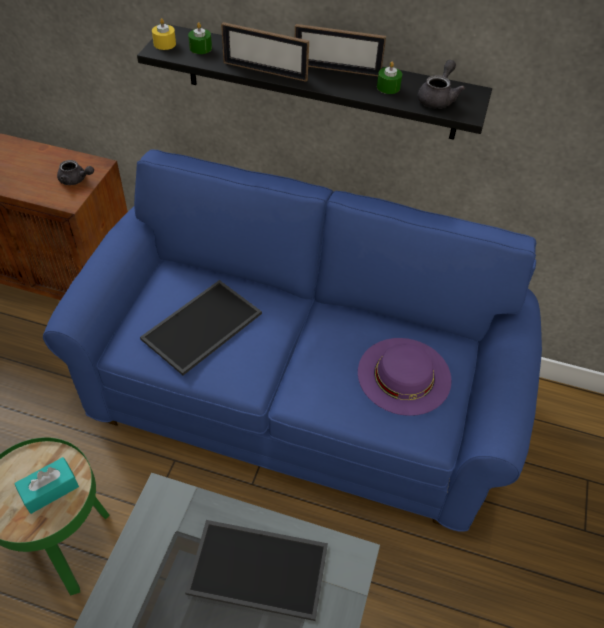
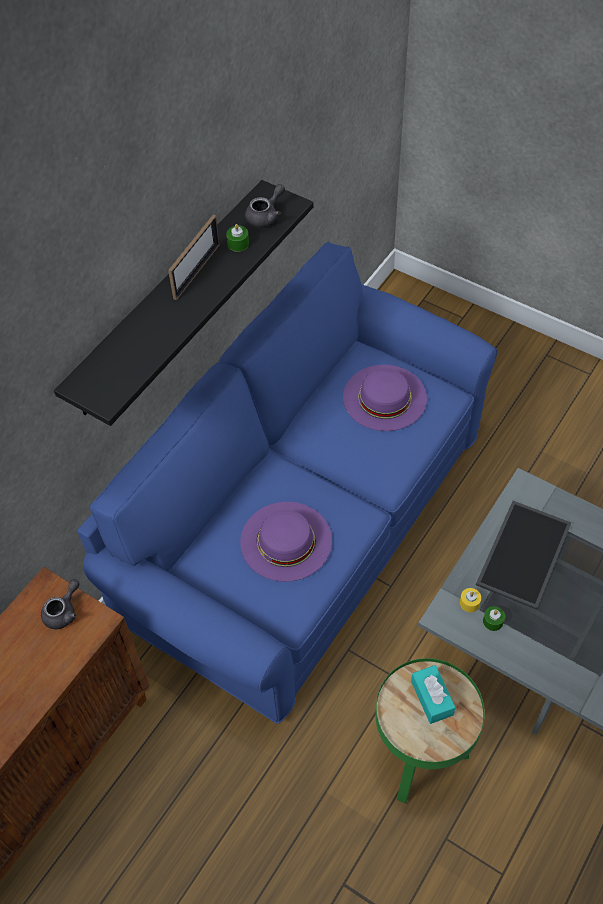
camera: 70 degrees left, 5 degrees up
(164, 44) = (97, 394): yellow candle -> yellow candle (469, 603)
(200, 48) = (117, 366): green candle -> green candle (493, 621)
(202, 328) = (286, 541): tray -> purple hat
(265, 71) = (180, 323): picture frame -> none
(438, 98) = (266, 216): grey teapot -> grey teapot turned 90 degrees clockwise

